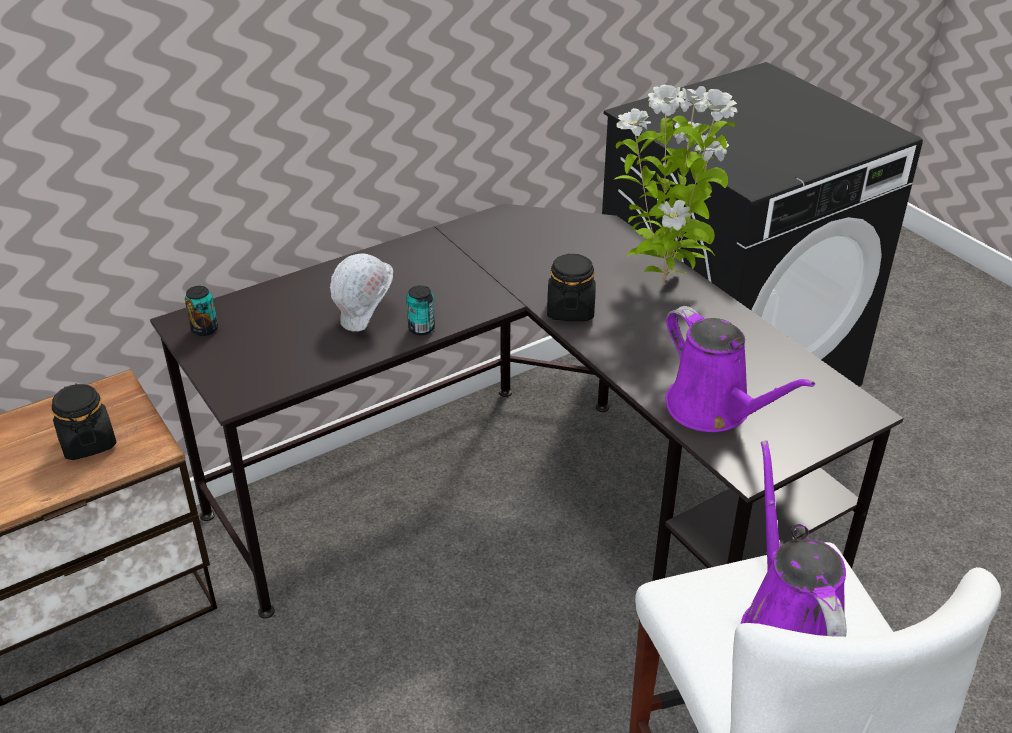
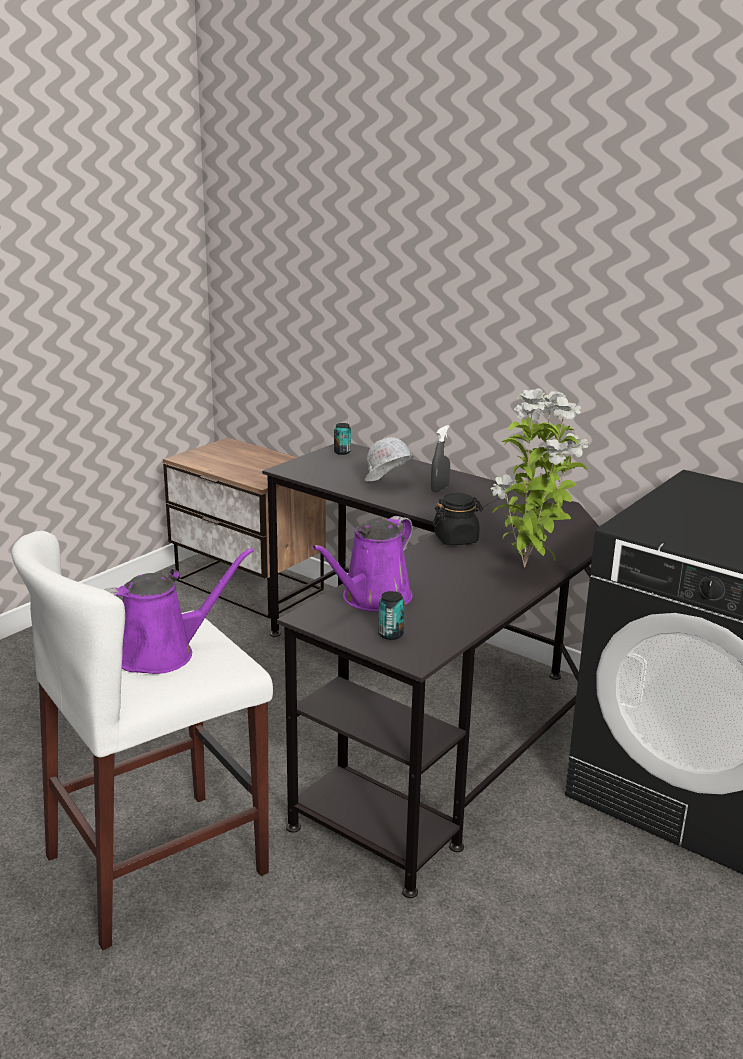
camera: 70 degrees right, 15 degrees down
(88, 442) = (257, 469): black jar -> none
(406, 282) = (439, 489): none -> grey spray bottle
(421, 328) = (391, 500): can -> can (390, 634)

